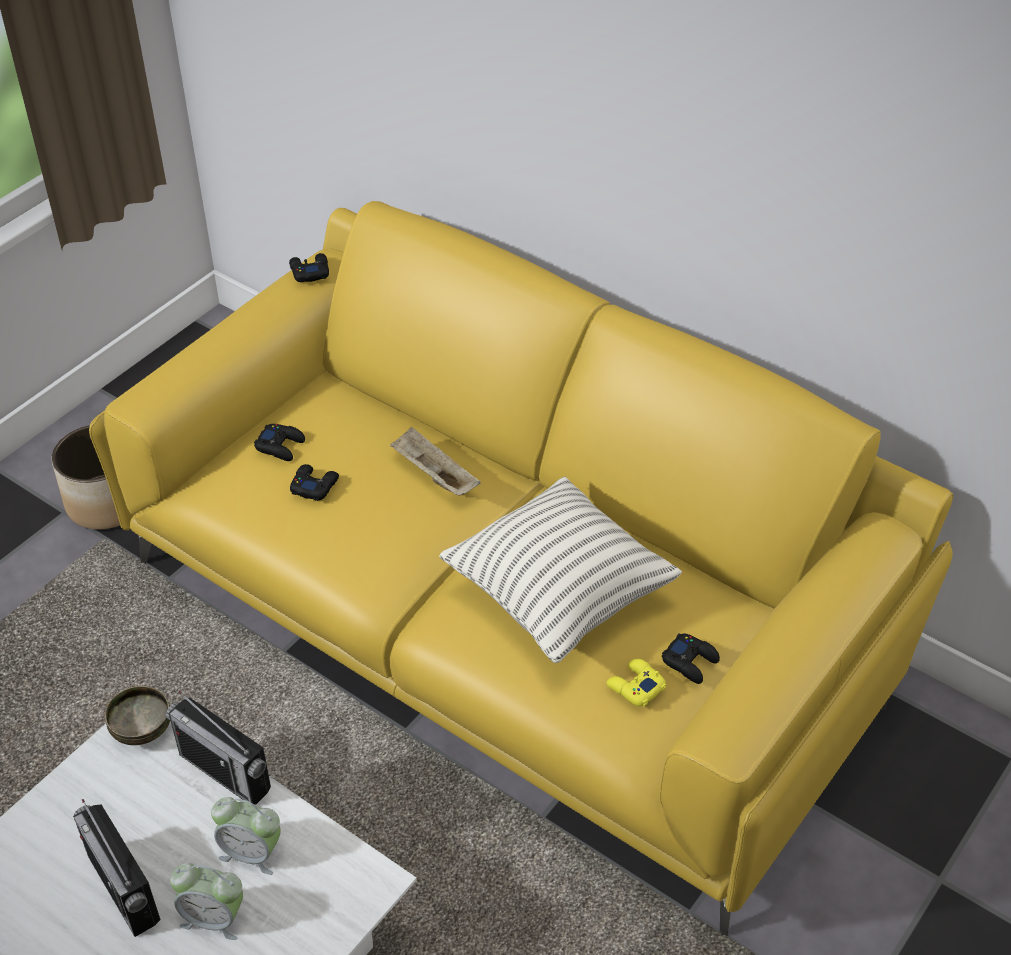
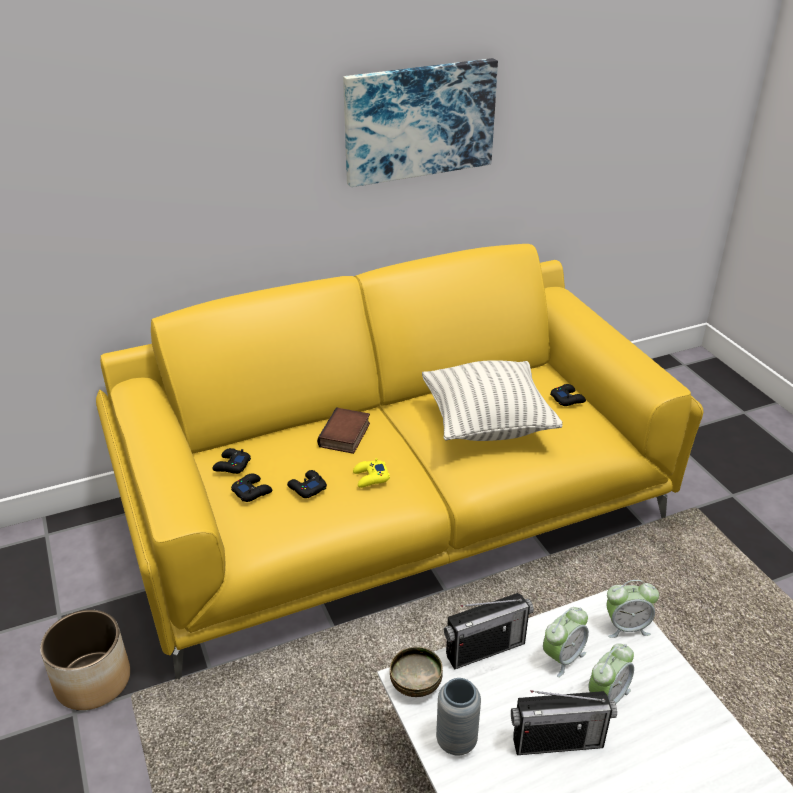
camera: 60 degrees left, 10 degrees down
(82, 796) = (456, 741): none -> grey vase
(309, 272) = (135, 397): black game controller -> black game controller (231, 465)
(340, 904) = (626, 626): none -> alarm clock
(433, 475) = (346, 436): beige tray -> book
(635, 686) = (573, 423): yellow game controller -> yellow game controller (370, 477)
(762, 150) = (419, 121): none -> picture

